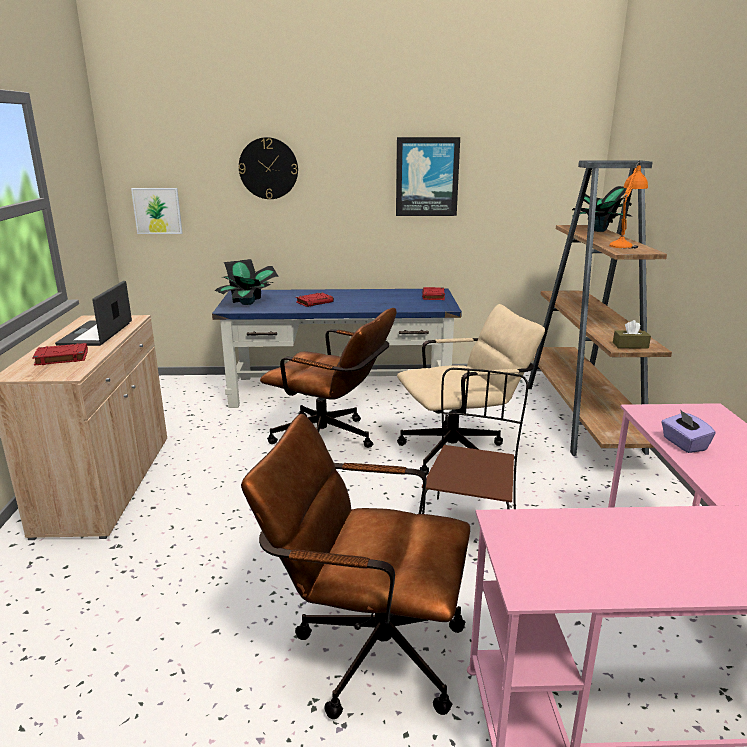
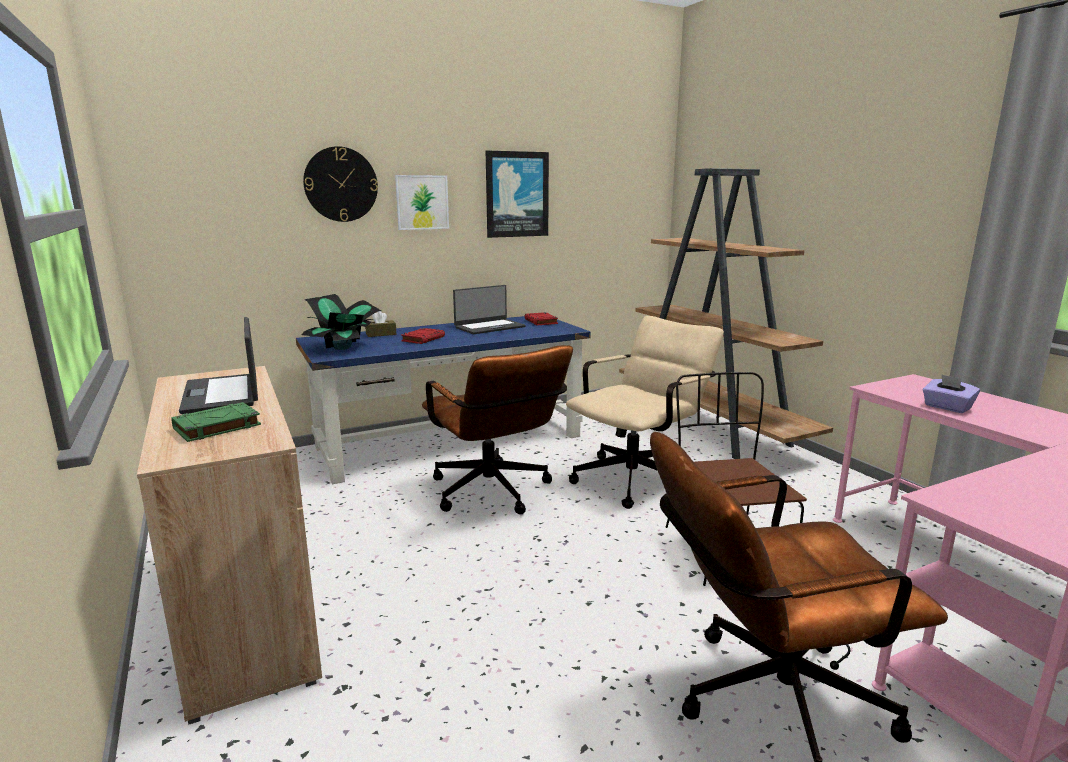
camera: 25 degrees left, 5 degrees down
(61, 358) = (216, 427): red book -> green book
(157, 211) = (190, 240): picture -> picture (422, 202)
(331, 440) = (495, 494): brown office chair -> brown office chair turned 60 degrees clockwise
(382, 297) = (489, 327): none -> laptop
(598, 230) = (701, 240): potted plant -> none
(624, 244) = (752, 246): orange table lamp -> none
(630, 345) = (786, 340): brown tissue box -> brown tissue box (381, 334)

